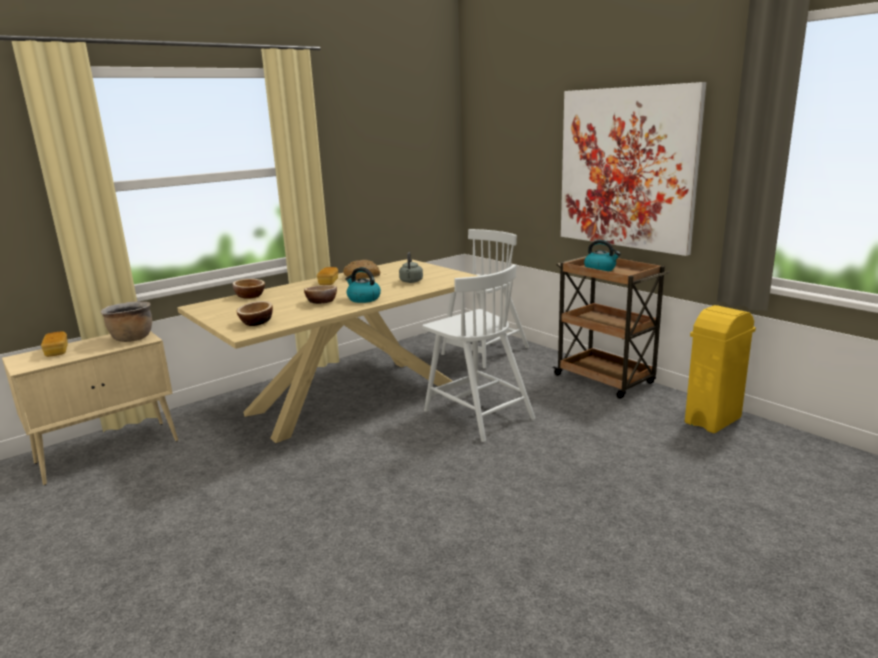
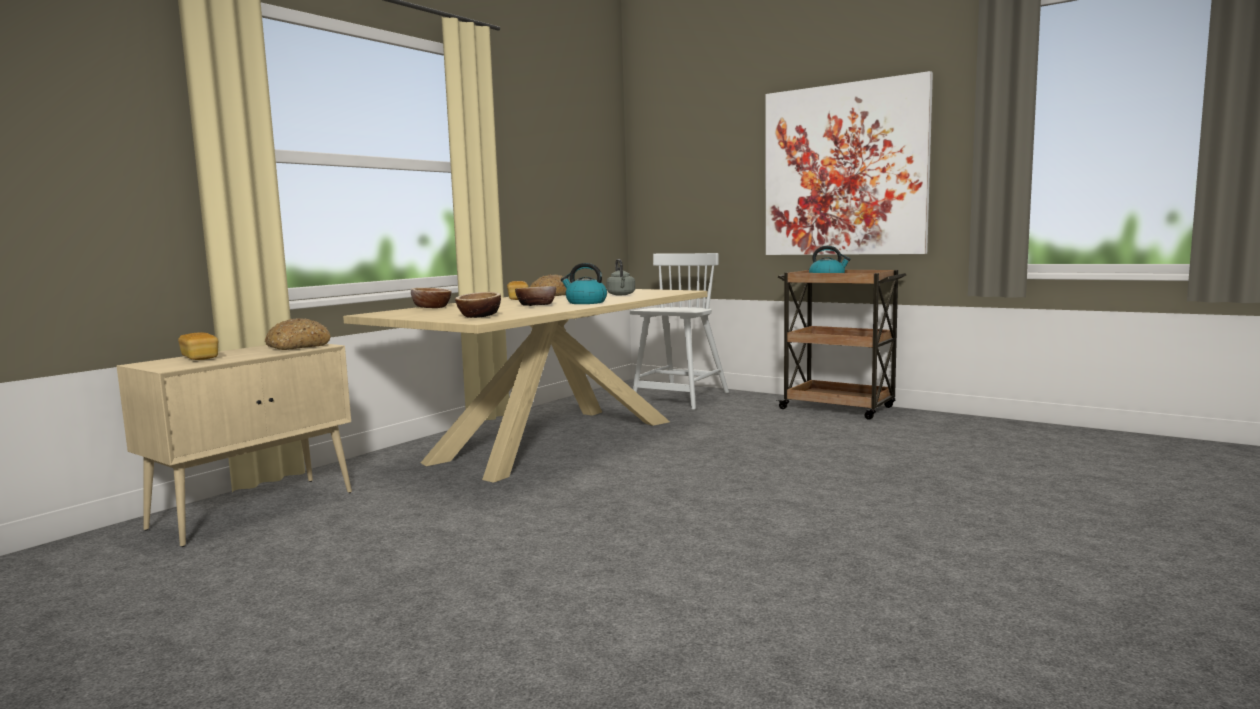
camera: 15 degrees left, 10 degrees down
(132, 338) = (298, 346): brown cooking pot -> bread
(477, 414) = (723, 441): white chair -> none
(713, 420) = (981, 426): yellow trash can -> none

